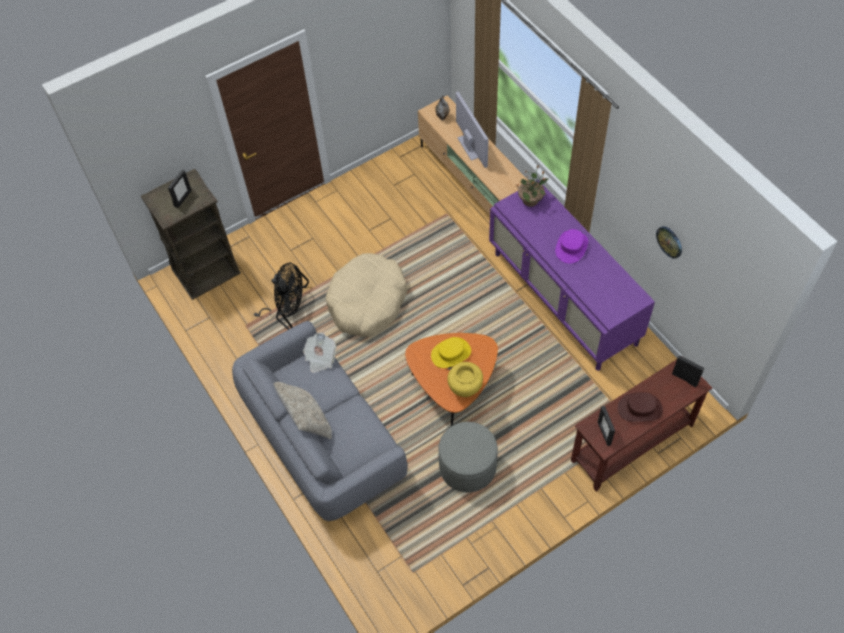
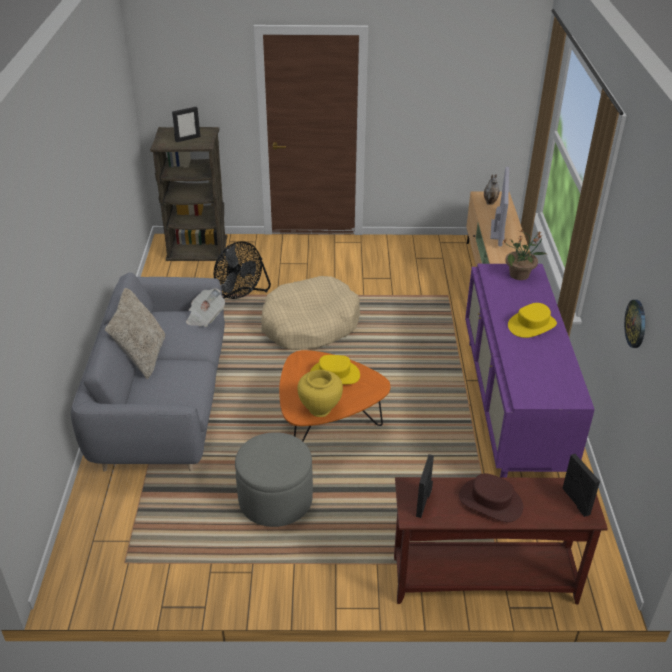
camera: 30 degrees right, 20 degrees down
(571, 247) = (532, 325): purple hat -> yellow hat

